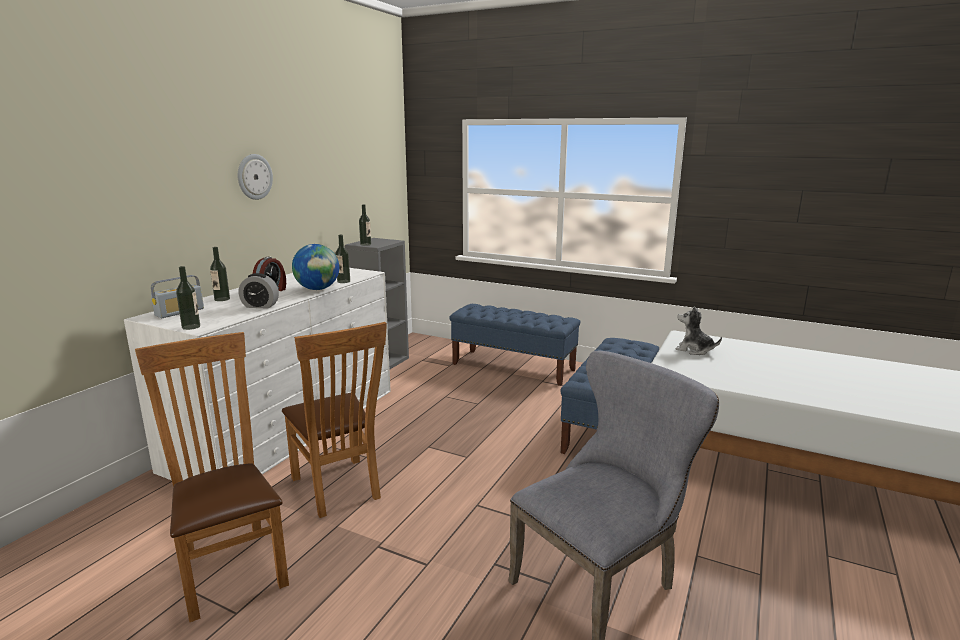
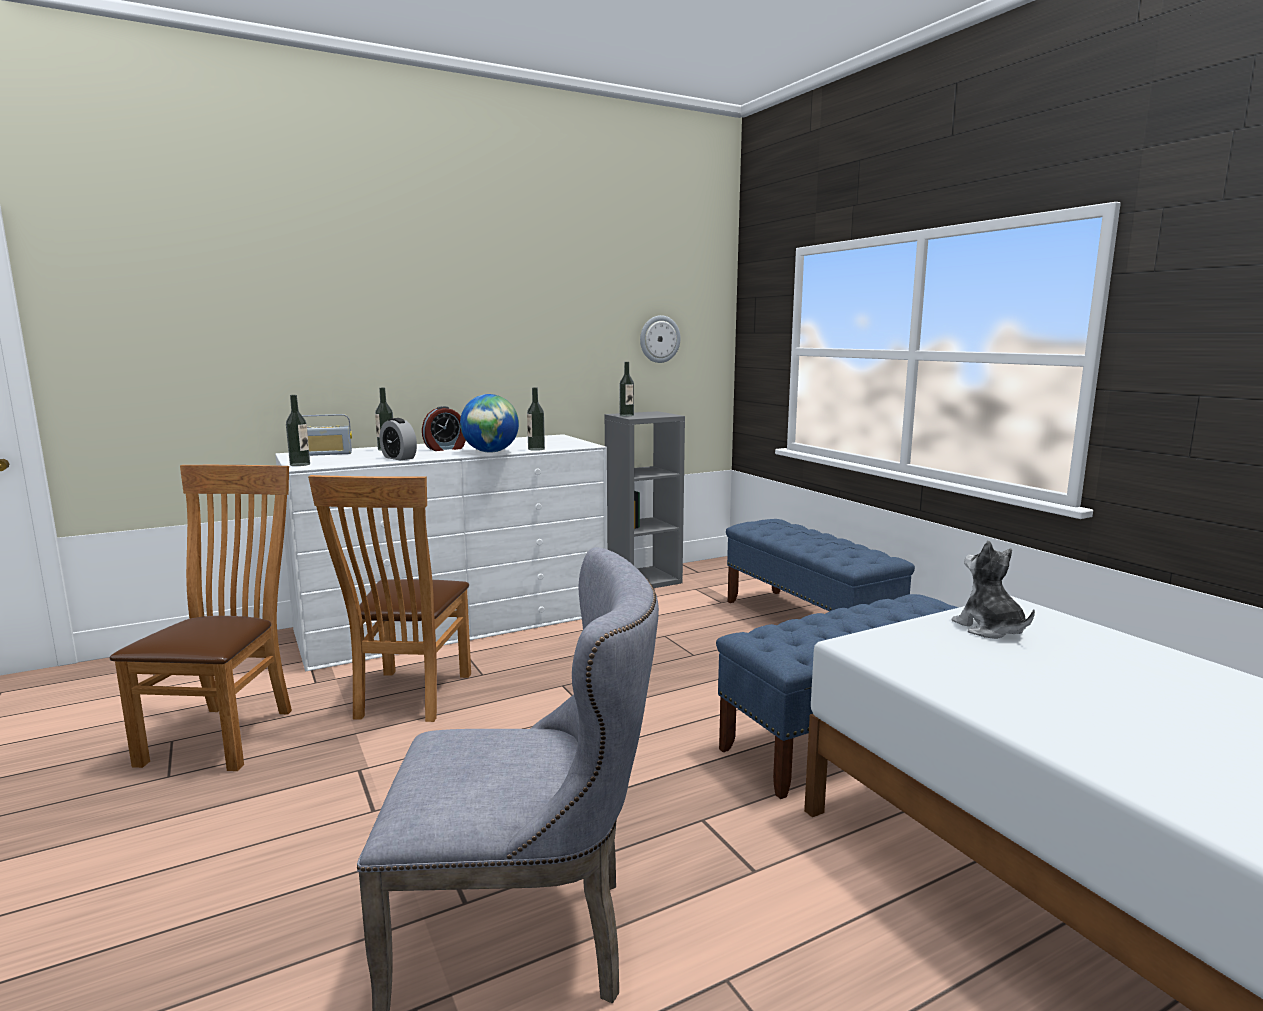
camera: 35 degrees right, 5 degrees down
(254, 177) = (469, 316): wall clock -> wall clock (659, 339)

